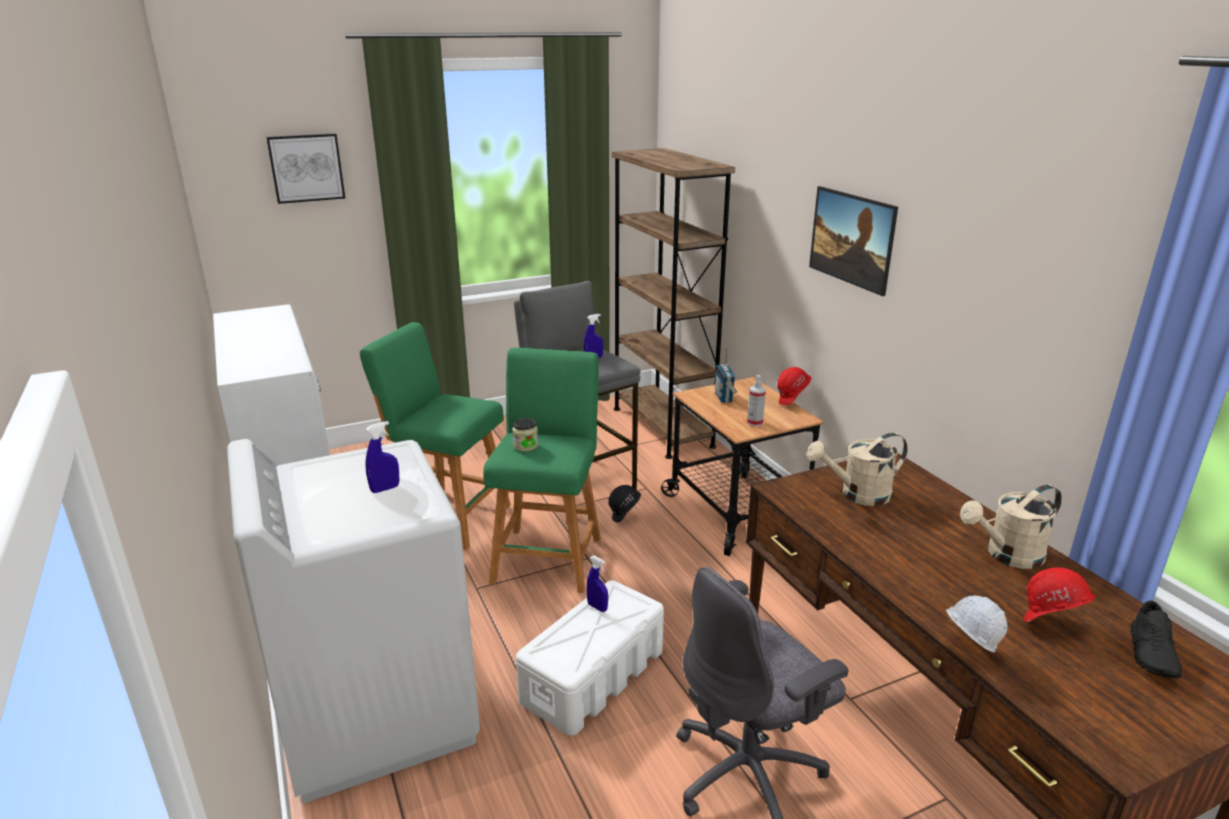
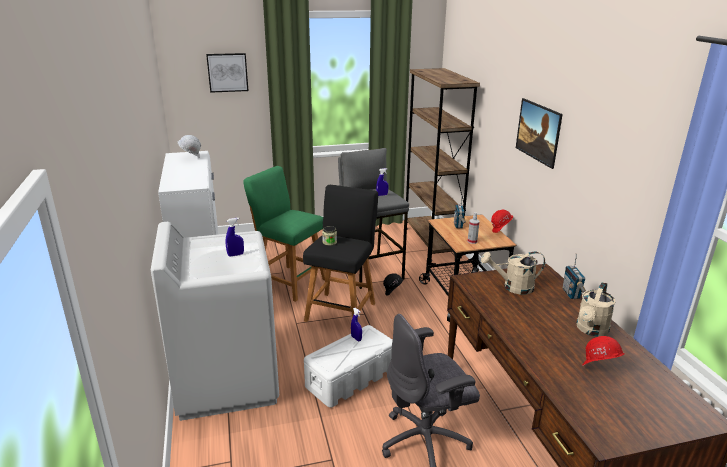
camera: 10 degrees right, 0 degrees up
(548, 556) = (342, 310): green stool -> black stool
(951, 496) = (571, 294): none -> radio
(966, 651) = (540, 377): white hard hat -> white hard hat (191, 157)
(1007, 556) = (591, 330): beige watering can -> beige watering can turned 45 degrees counterclockwise
(1152, 654) = (655, 393): black shoe -> none

